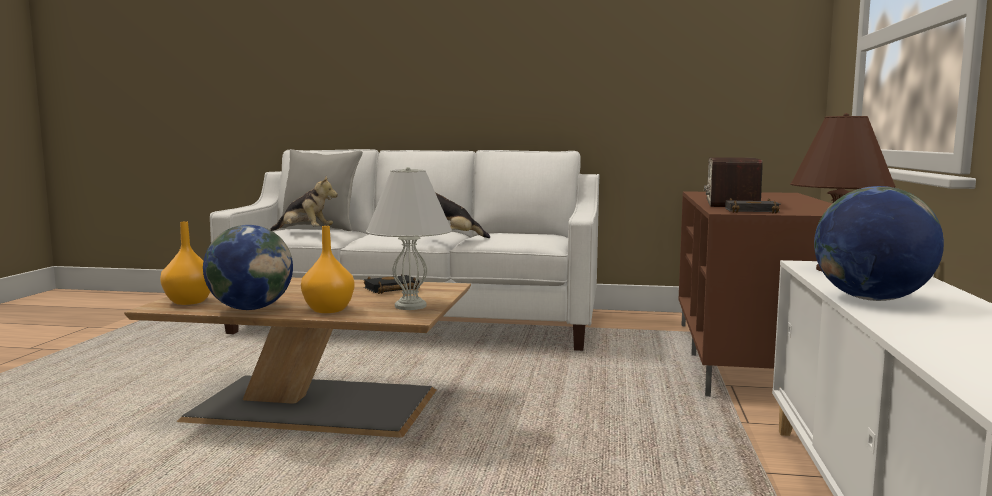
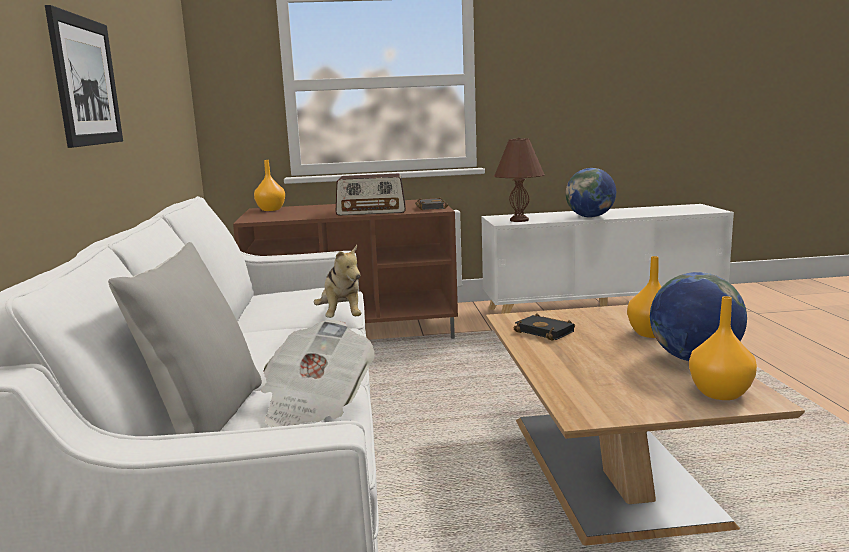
camera: 105 degrees left, 5 degrees up
(304, 232) = (315, 403): plush toy -> newspaper
(411, 306) = (599, 315): white table lamp -> none
(511, 68) = (86, 81): none -> picture
(775, 194) = (271, 210): none -> orange vase

